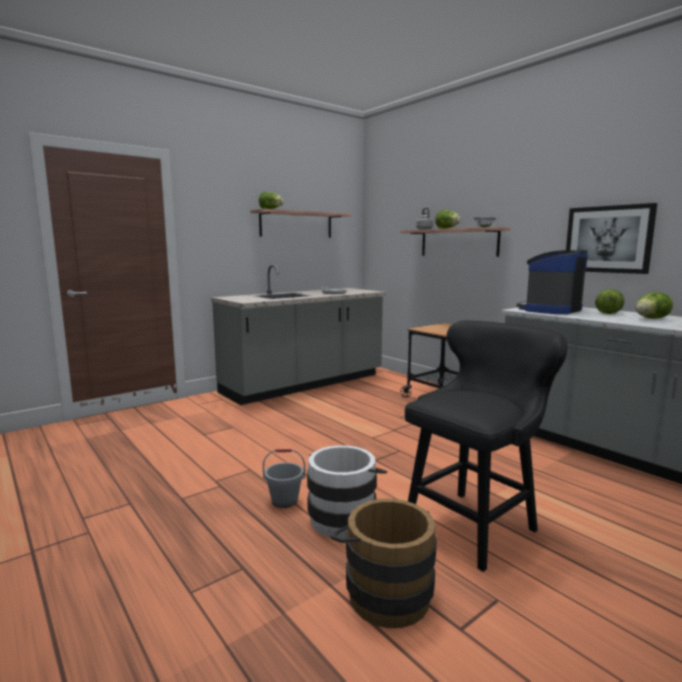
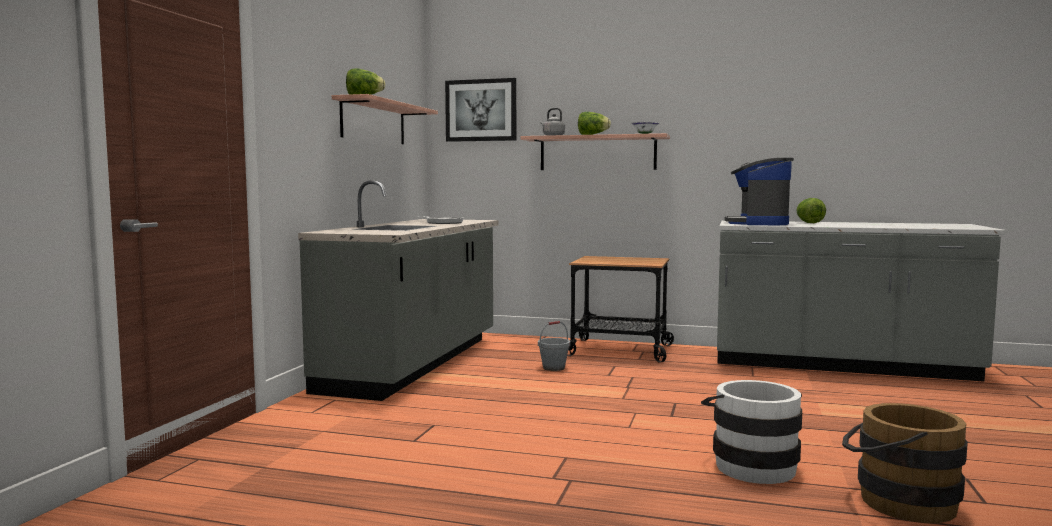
camera: 35 degrees left, 5 degrees down
(285, 501) = (671, 471): grey bucket -> grey bucket (553, 368)
(474, 525) = (854, 439): black stool -> none
(608, 239) = (785, 149): picture -> picture (481, 110)
(650, 319) = (857, 224): lettuce -> none

